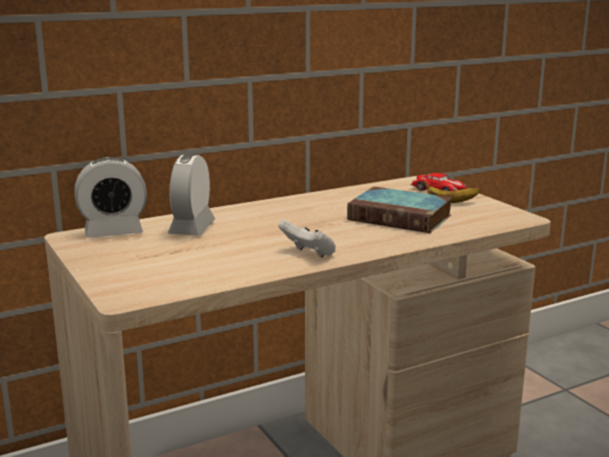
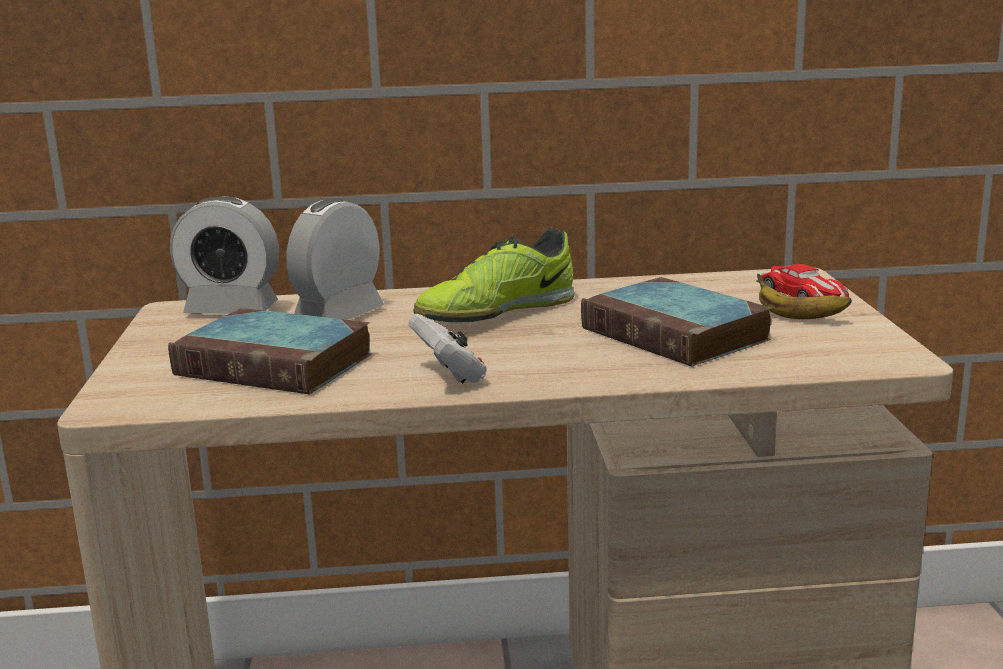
camera: 25 degrees right, 0 degrees up
(196, 260) = (278, 364): none -> book
(287, 217) = (496, 313): none -> shoe

